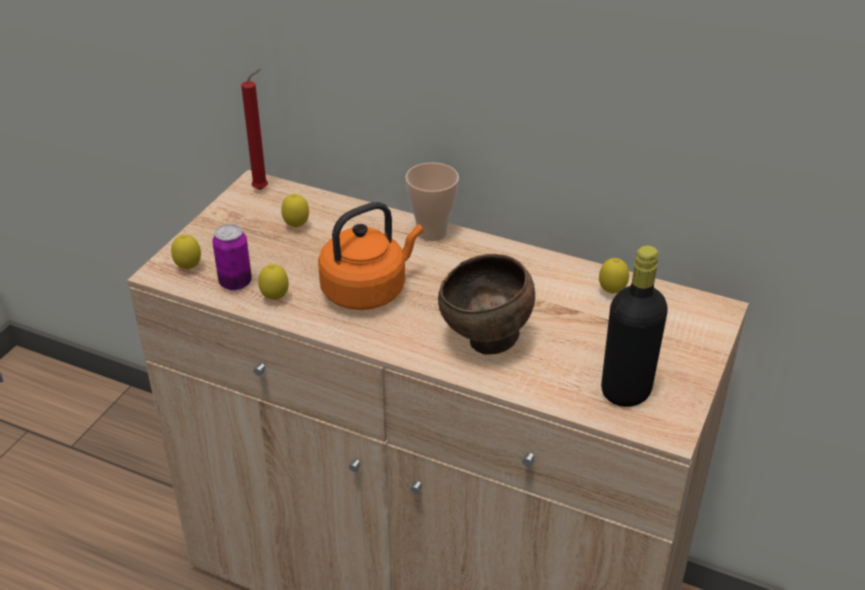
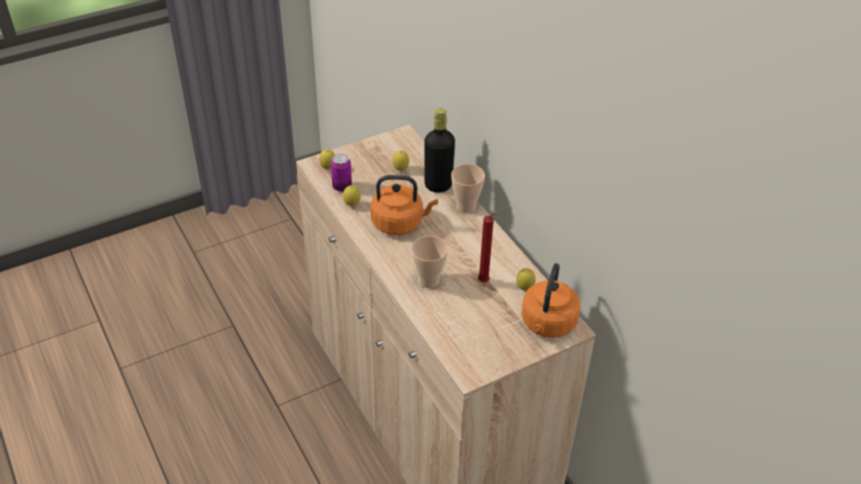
camera: 35 degrees right, 5 degrees up
(263, 189) = (405, 140): red candle -> red candle (485, 282)
(485, 342) = (428, 280): brown bowl -> cup
(625, 391) = (470, 343): black bottle -> black bottle (438, 185)
(685, 319) = (547, 324): none -> orange kettle

